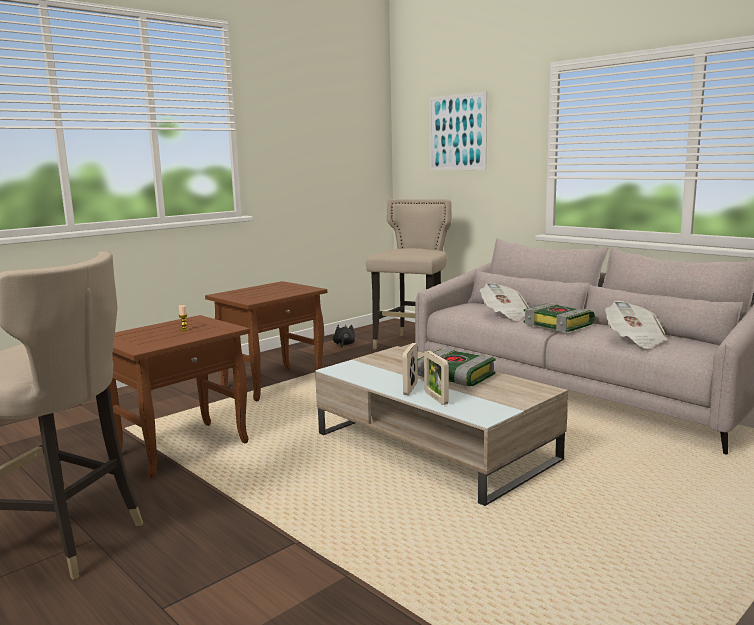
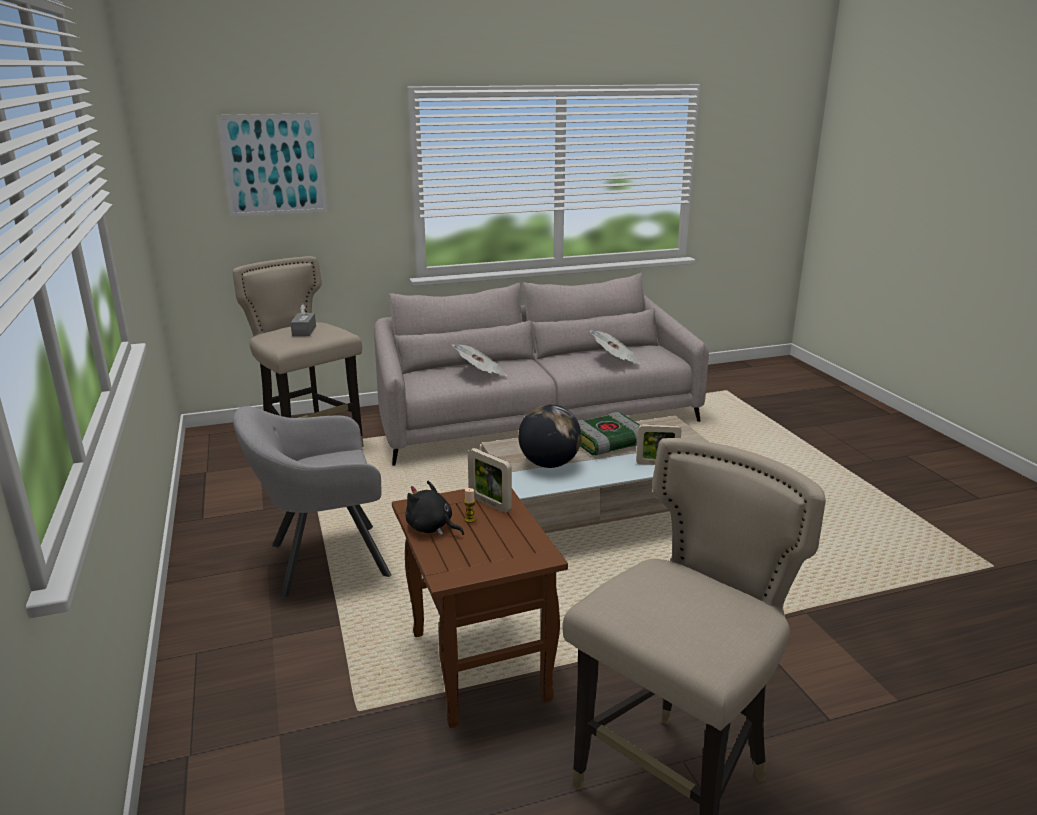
camera: 65 degrees left, 10 degrees up
(273, 383) = (322, 561): brown side table -> grey armchair
(344, 345) = (241, 484): black plush toy -> black plush toy (431, 528)
(384, 367) = (549, 464): none -> globe
(410, 389) = (623, 467): picture frame -> picture frame (489, 504)
(411, 250) = (304, 331): none -> grey tissue box
(559, 325) = (542, 367): book -> none

